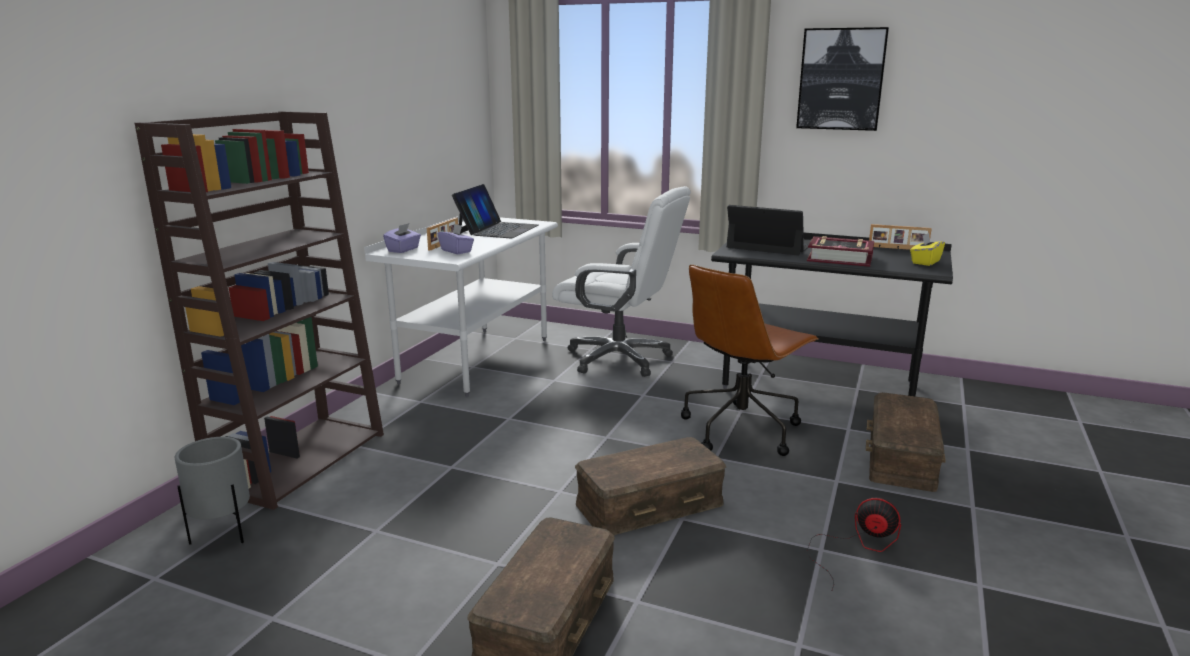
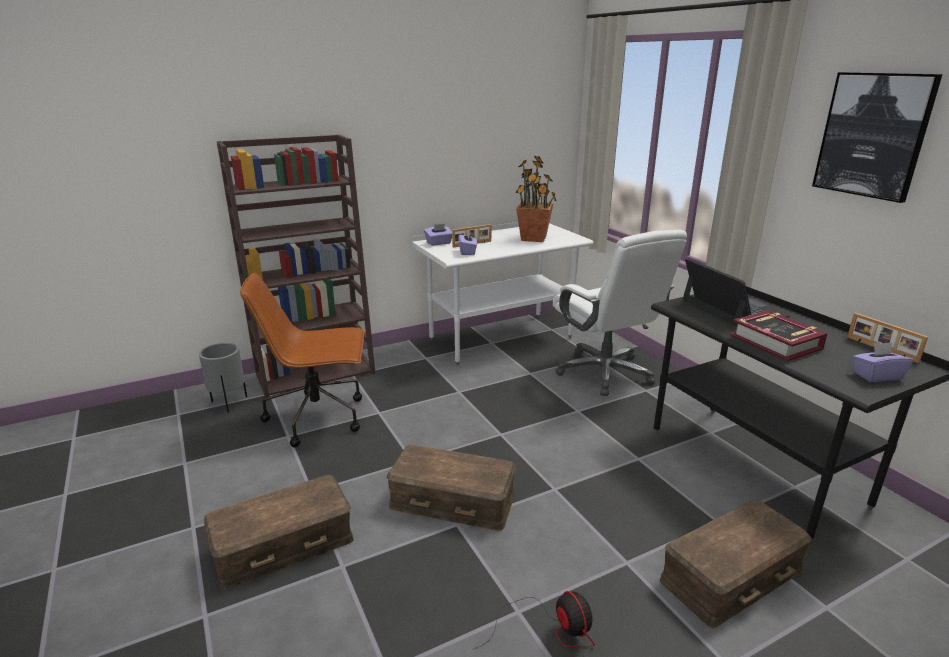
camera: 40 degrees right, 5 degrees up
(497, 229) = (534, 238): laptop -> potted plant
(741, 429) = (614, 474): brown office chair -> brown office chair (318, 417)
(925, 262) = (876, 376): yellow tissue box -> purple tissue box

